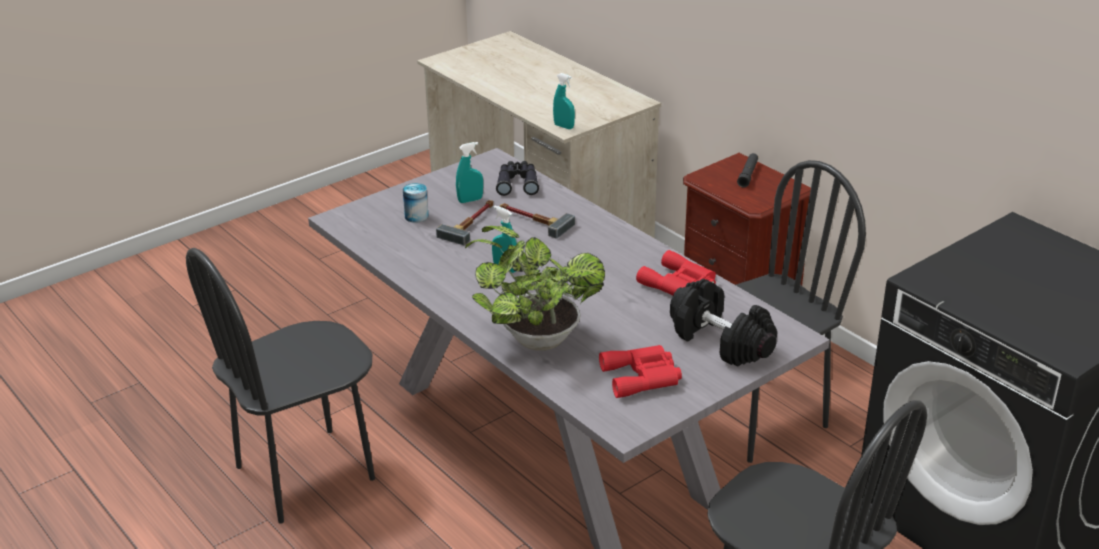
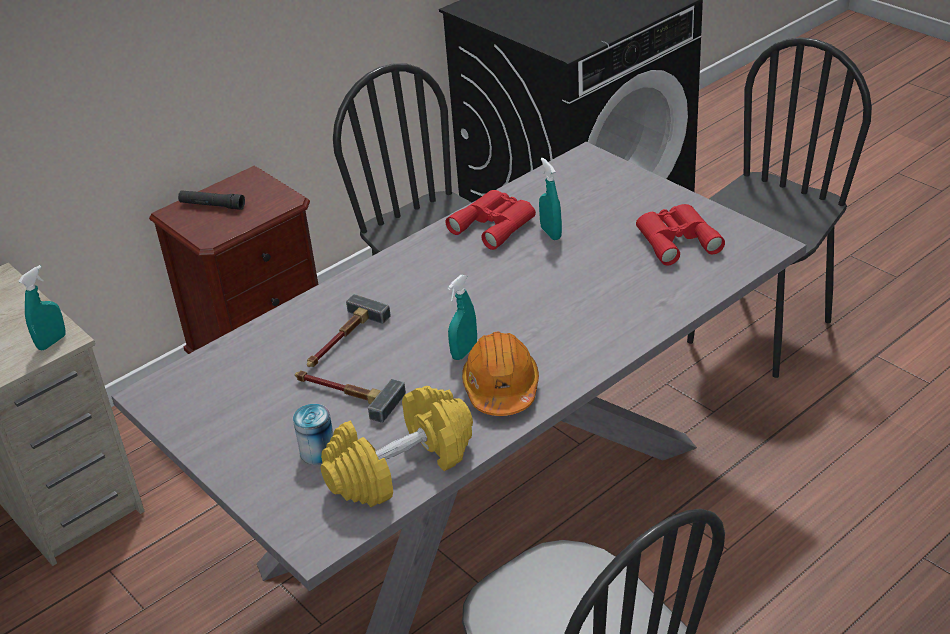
camera: 90 degrees left, 5 degrees up
(391, 245) = (401, 466): none -> yellow dumbbell
(458, 282) = (501, 388): none -> orange hard hat
(470, 200) = (276, 403): turquoise spray bottle -> turquoise spray bottle (551, 233)
(517, 183) = (232, 363): black binoculars -> none
(534, 338) = (619, 314): potted plant -> none
(720, 341) = (602, 197): black dumbbell -> none

